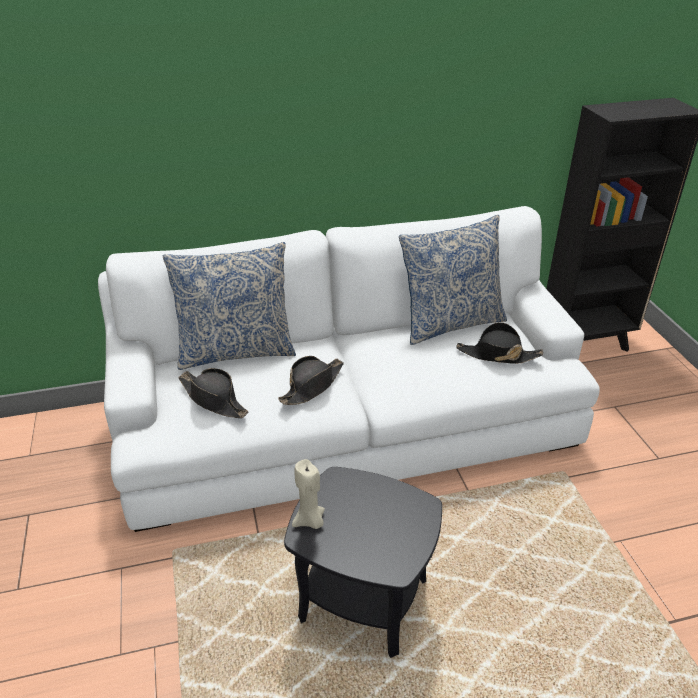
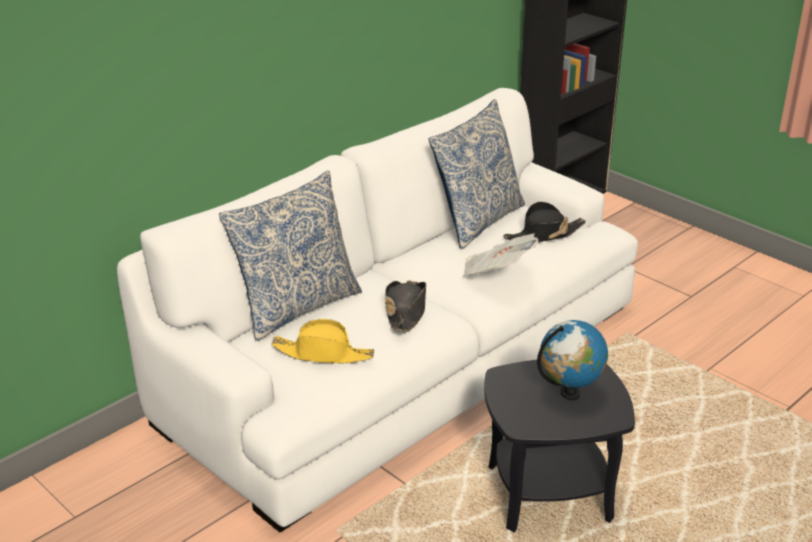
camera: 30 degrees left, 5 degrees down
(214, 399) = (323, 354): black hat -> yellow hat
(310, 521) = (513, 413): beige candle -> none
(378, 523) = (570, 393): none -> globe
(422, 376) = (497, 272): none -> newspaper

